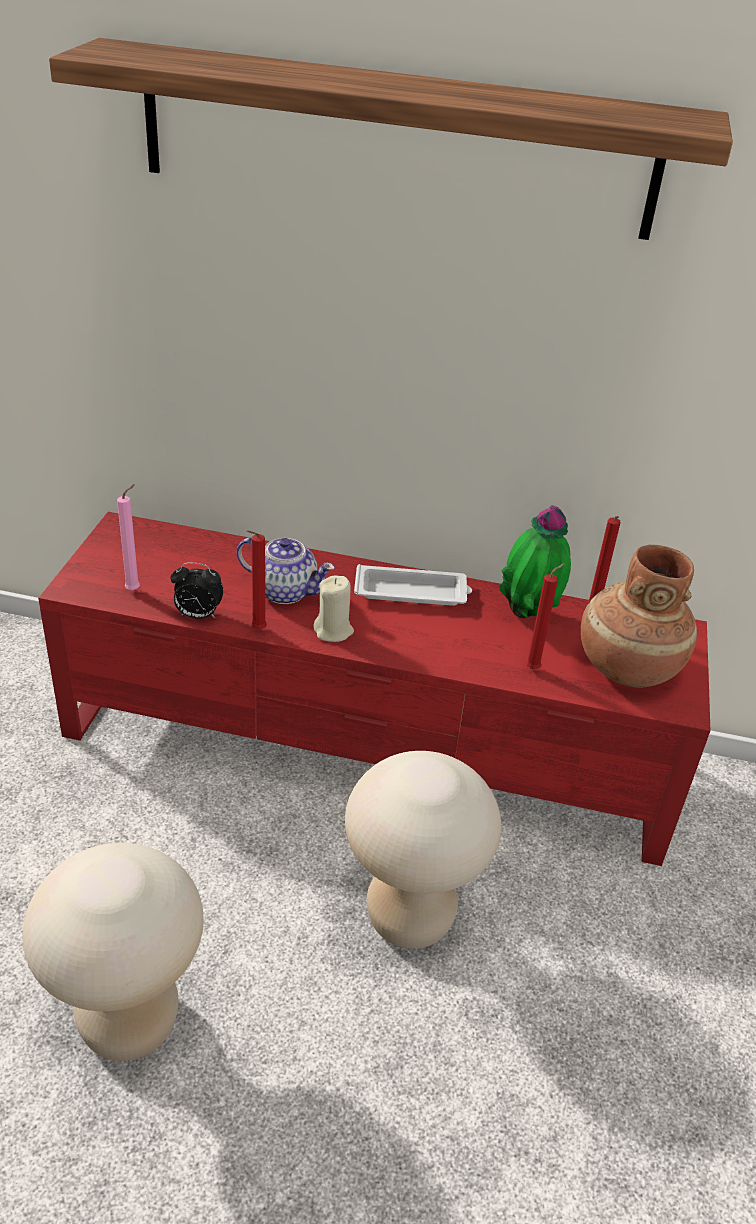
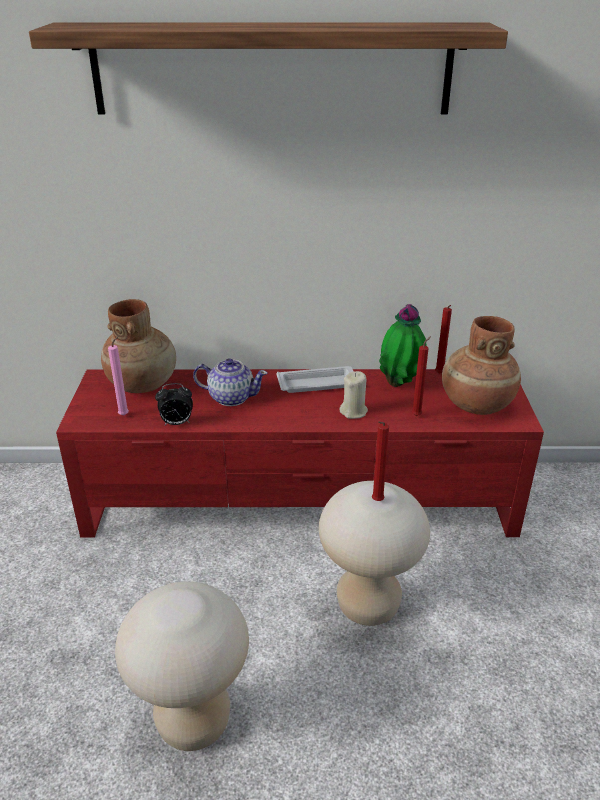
camera: 10 degrees left, 5 degrees down
(174, 547) = (143, 383): none -> brown vase
(256, 630) = (221, 425): red candle -> red candle (376, 502)
(333, 631) = (275, 416): beige candle -> beige candle (354, 411)

